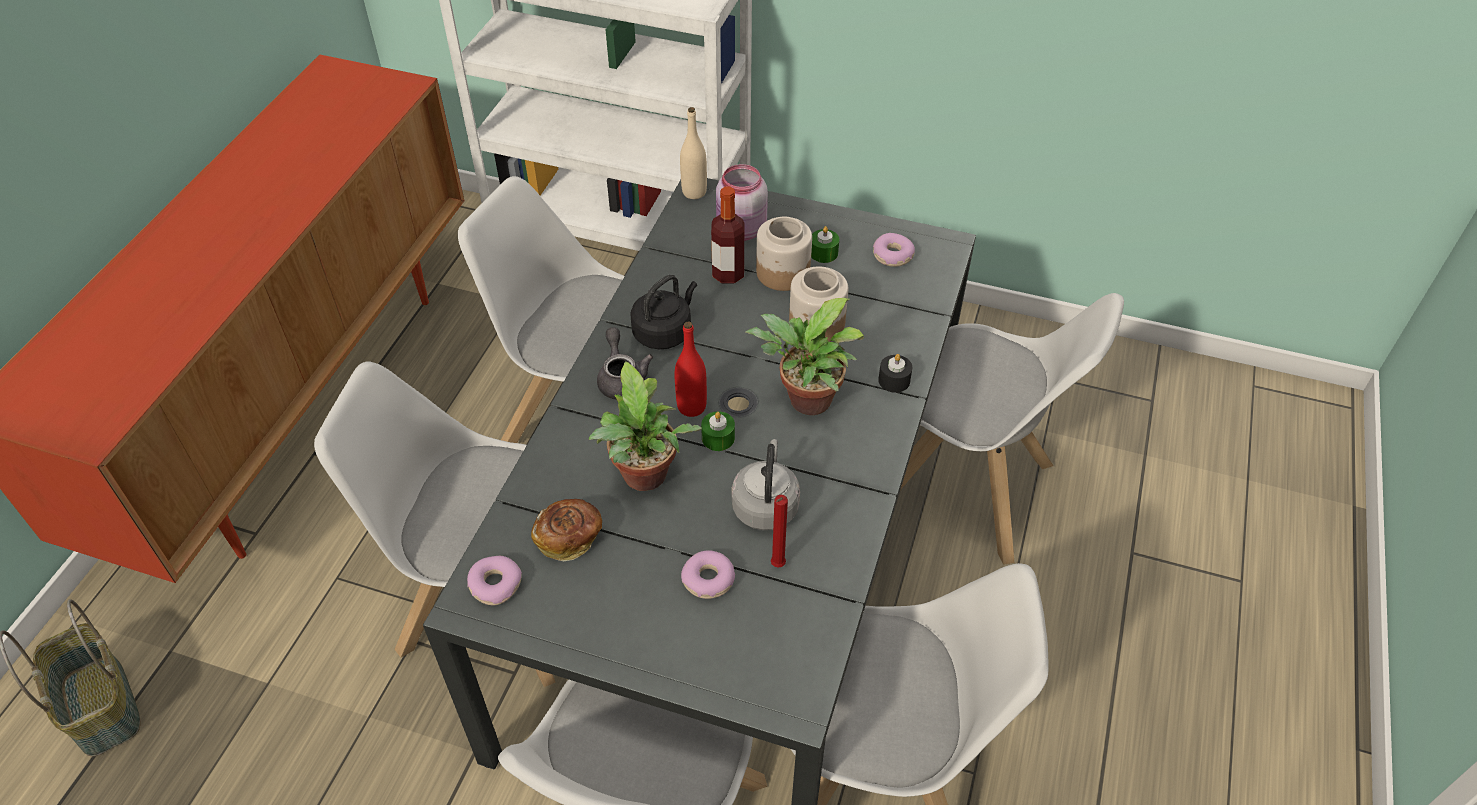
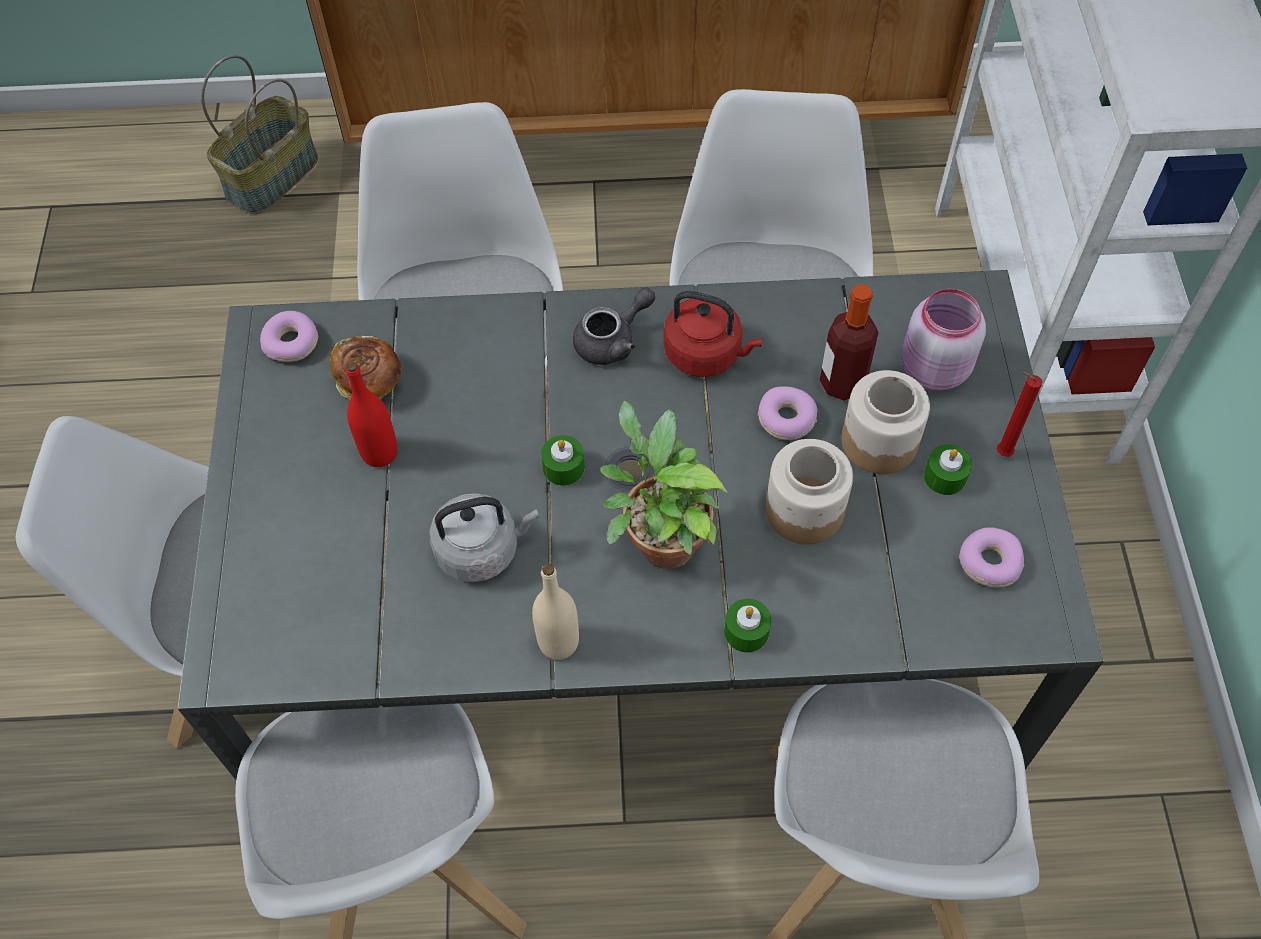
camera: 70 degrees right, 10 degrees up
(645, 479) = (474, 419): potted plant -> none
(664, 332) = (706, 354): black kettle -> red kettle
(691, 407) = (600, 424): red bottle -> red bottle (379, 453)
(694, 192) = (975, 293): beige bottle -> beige bottle (558, 642)
(708, 580) = (358, 528): donut -> donut (786, 419)
(776, 566) = (398, 590): red candle -> red candle (1000, 453)
(894, 380) = (746, 631): black candle -> green candle

